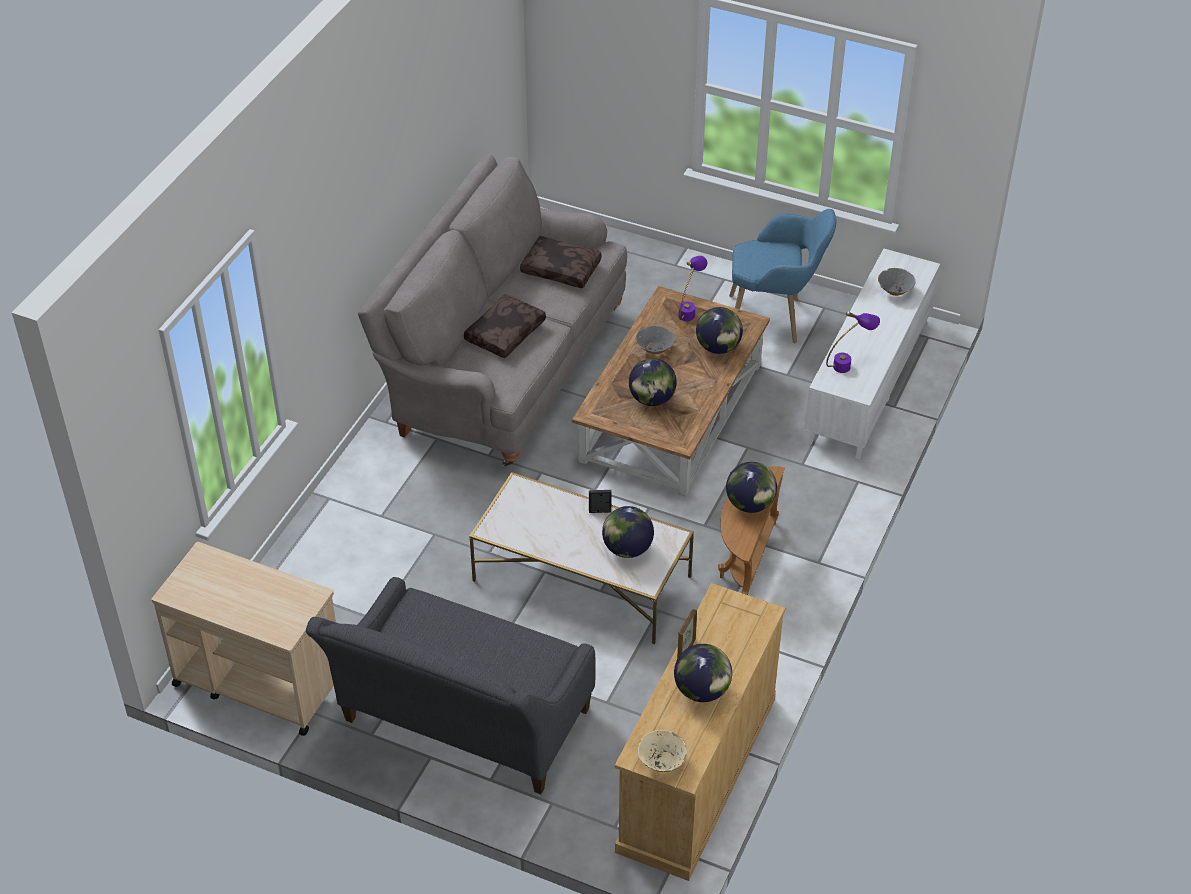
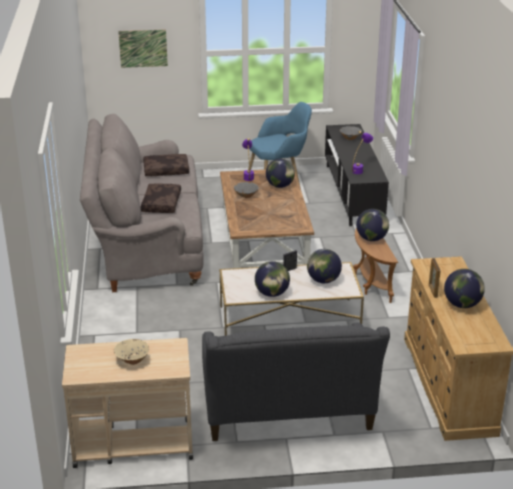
camera: 30 degrees left, 15 degrees down
(611, 54) = (143, 48): none -> picture
(652, 399) = (267, 215): globe -> globe (272, 294)
(662, 761) = (479, 343): beige bowl -> beige bowl (132, 360)
(869, 380) = (353, 193): white tv stand -> black tv stand

